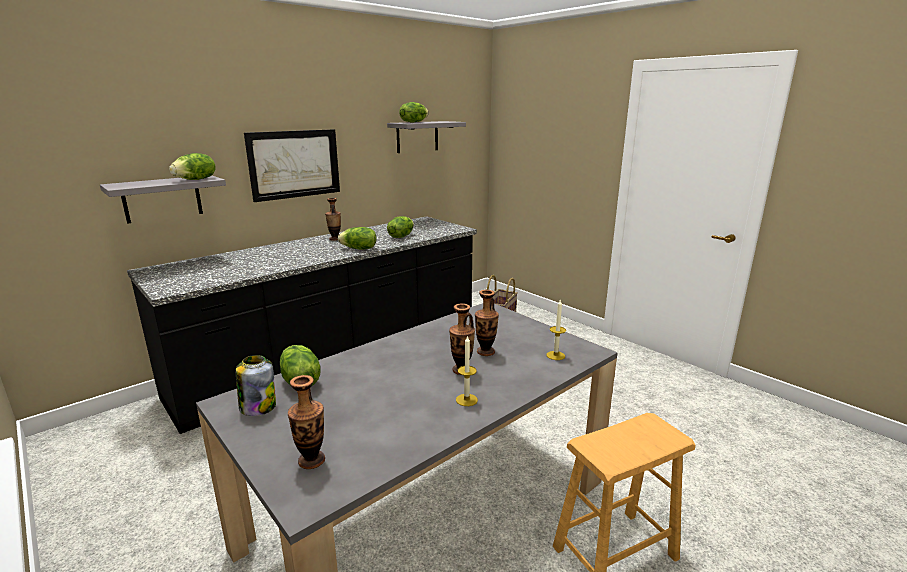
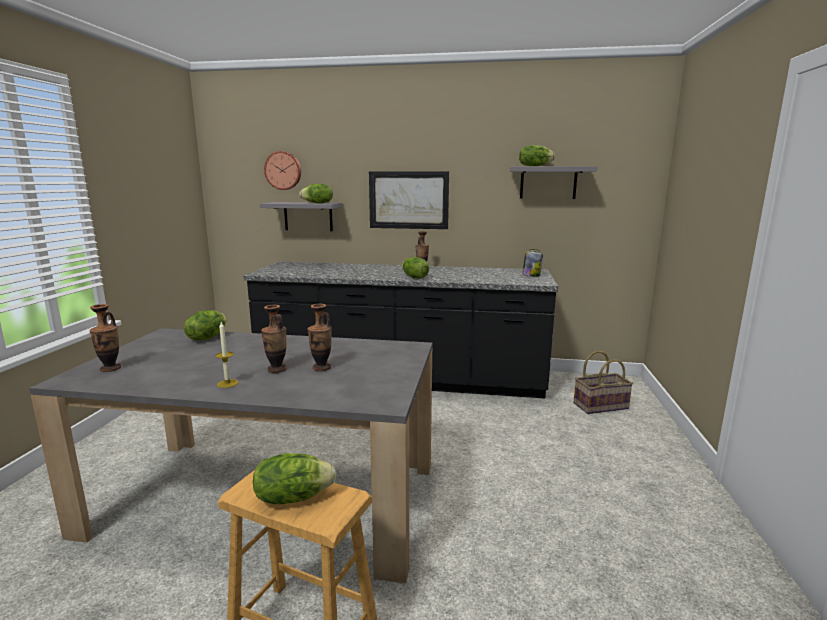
camera: 50 degrees right, 5 degrees down
(110, 136) = (283, 170): none -> wall clock
(258, 406) = (166, 339): jar -> jar (531, 275)
(401, 236) = (472, 277): lettuce -> lettuce (293, 497)
(555, 355) = (353, 392): candle -> none

